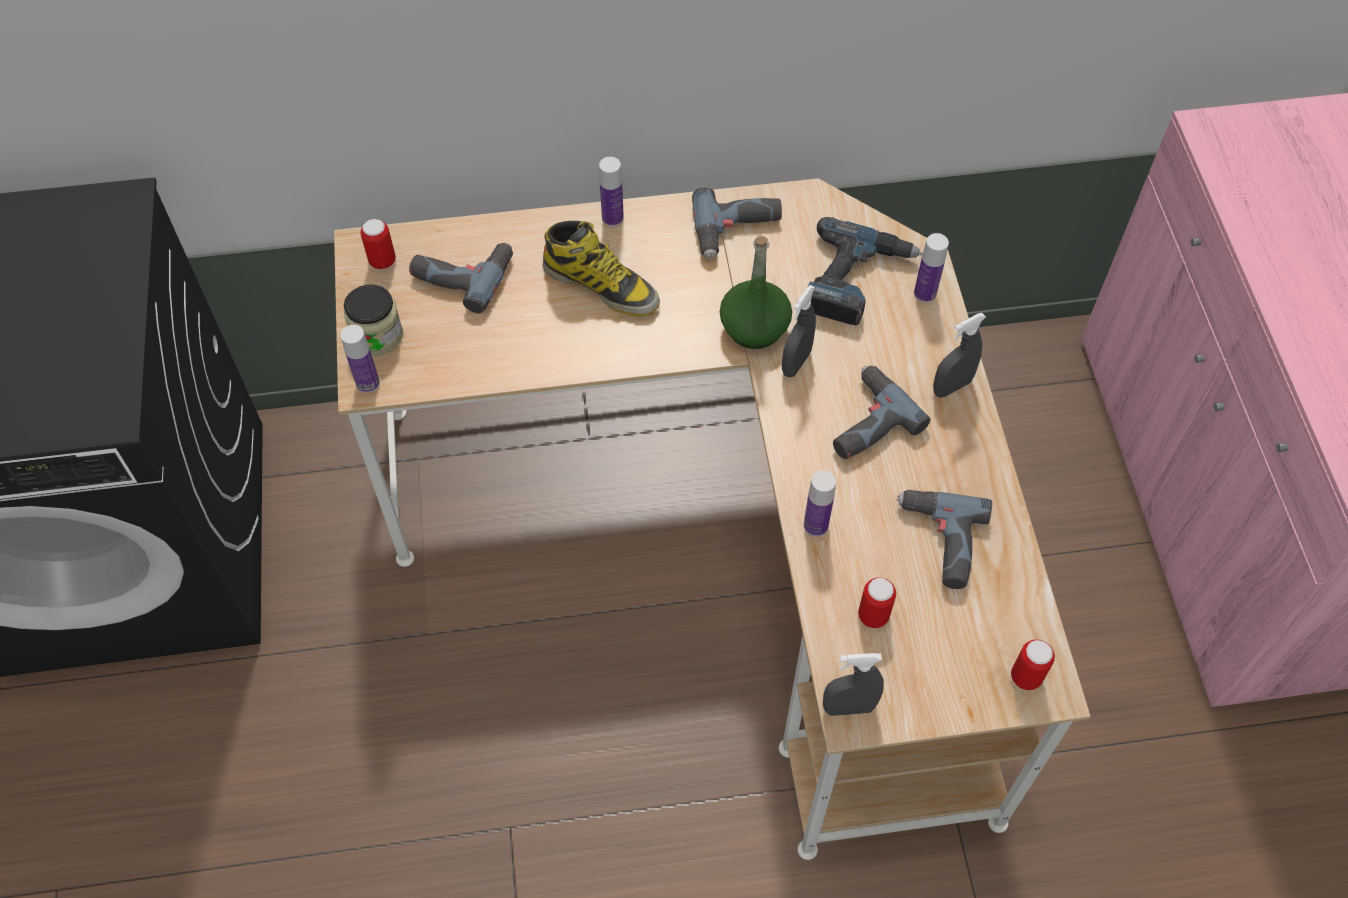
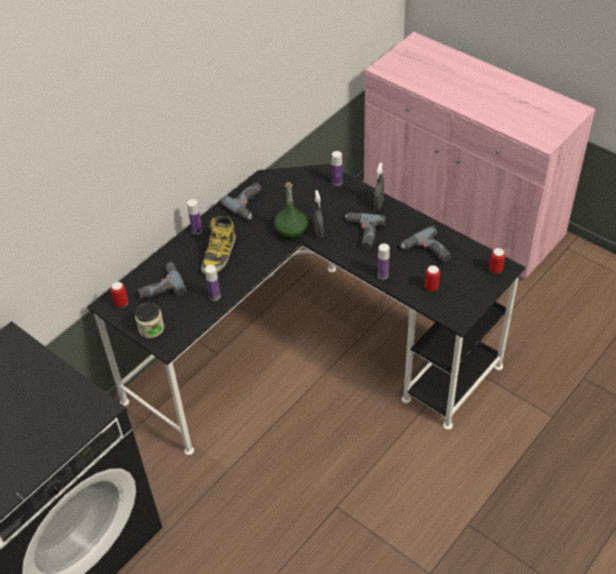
camera: 40 degrees left, 10 degrees down
(368, 383) = (167, 346): bottle -> bottle (215, 296)
(601, 285) = (219, 254): boot -> boot turned 120 degrees clockwise
(725, 540) = (309, 350): beige desk -> black desk
(848, 707) = (454, 318): grey spray bottle -> none
(855, 280) = (309, 193): power drill -> none

